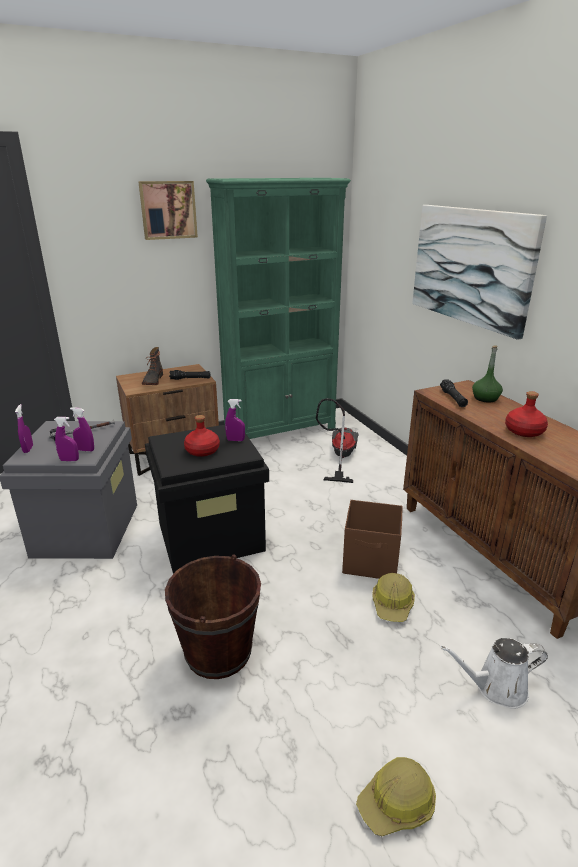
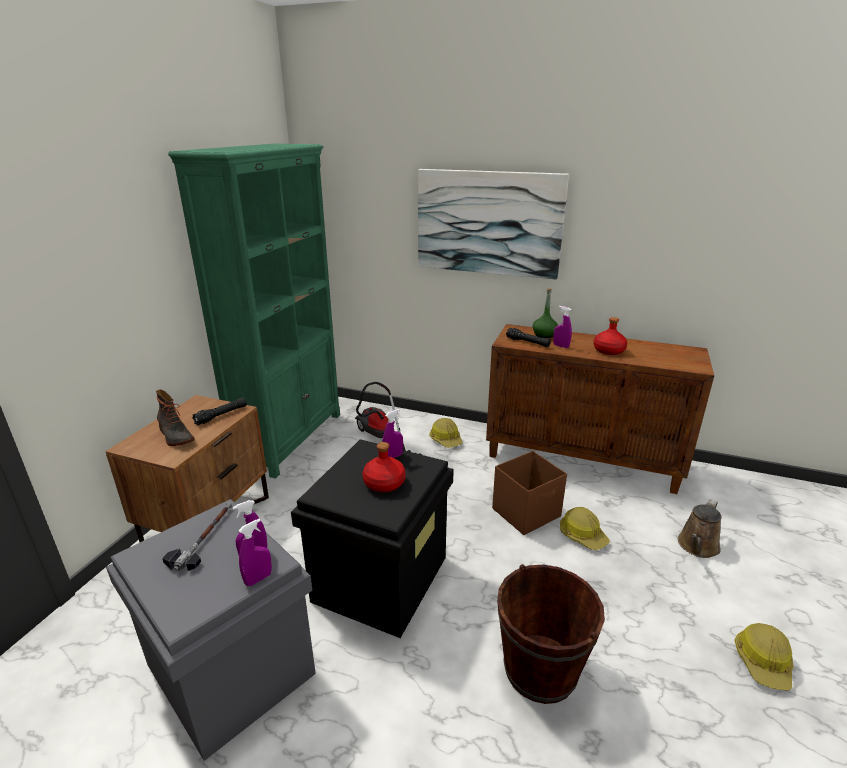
camera: 45 degrees left, 0 degrees up
(28, 449) = (167, 603): purple spray bottle -> purple spray bottle (561, 346)
(168, 210) = (127, 198): picture -> none
(389, 480) = (446, 439): none -> hard hat
(496, 687) = (697, 547): white watering can -> brown watering can

